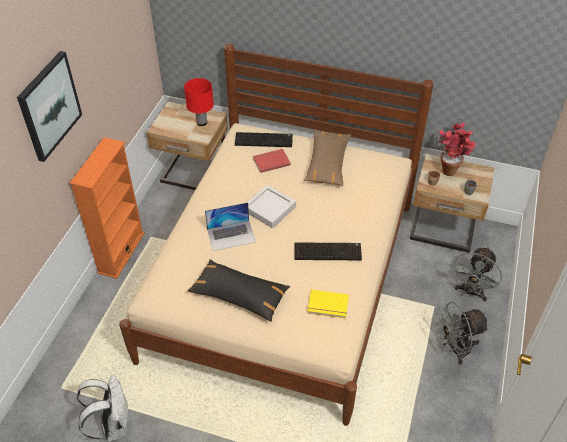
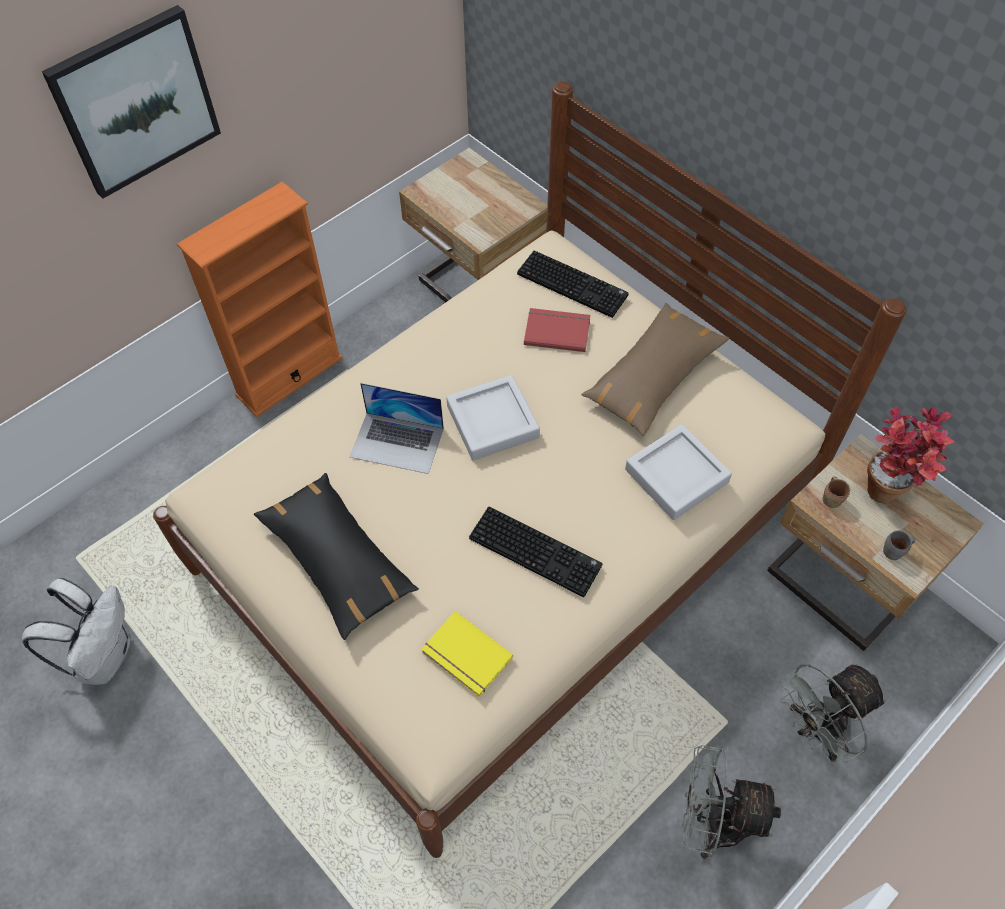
camera: 30 degrees right, 10 degrees up
(201, 122) = (497, 208): red table lamp -> none
(365, 197) = (676, 476): none -> grey tray

